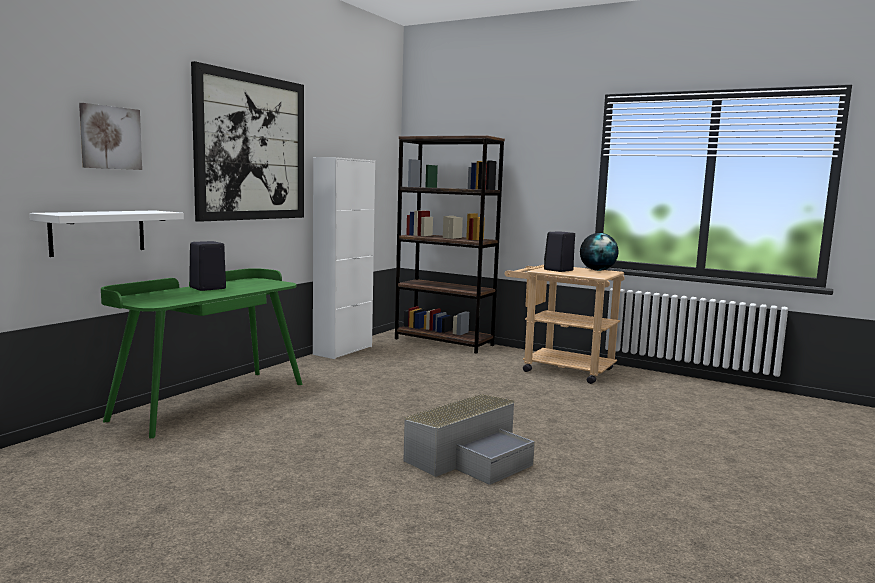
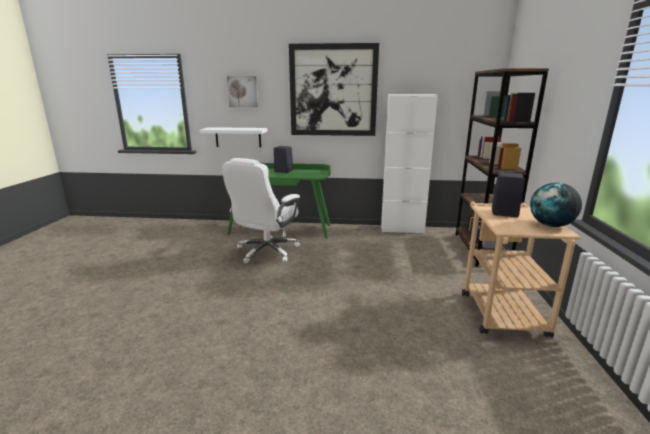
camera: 65 degrees right, 10 degrees up
(287, 423) = (266, 251): none -> white office chair
(471, 457) = (257, 311): grey storage box -> none

